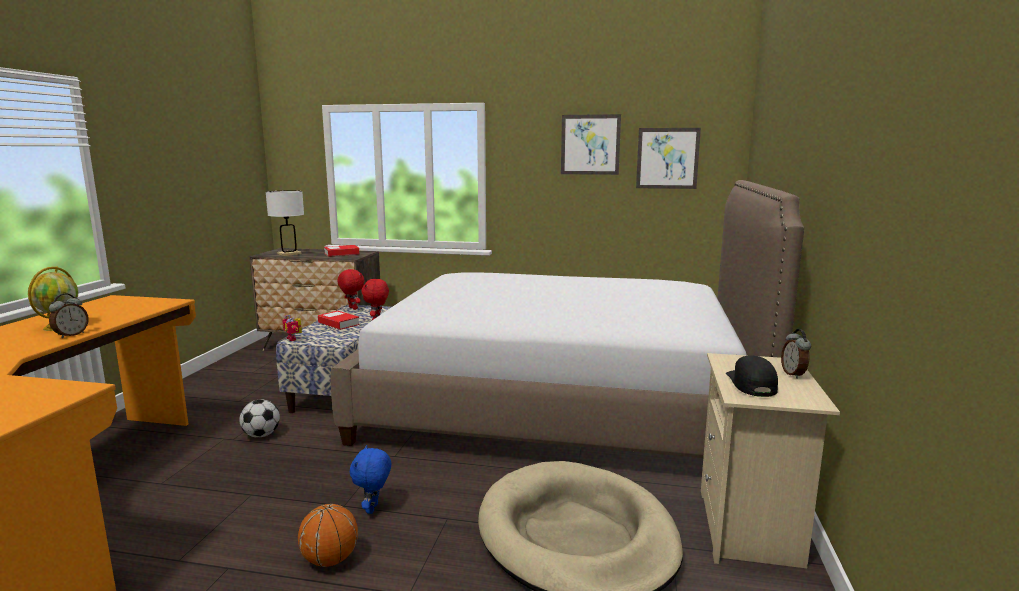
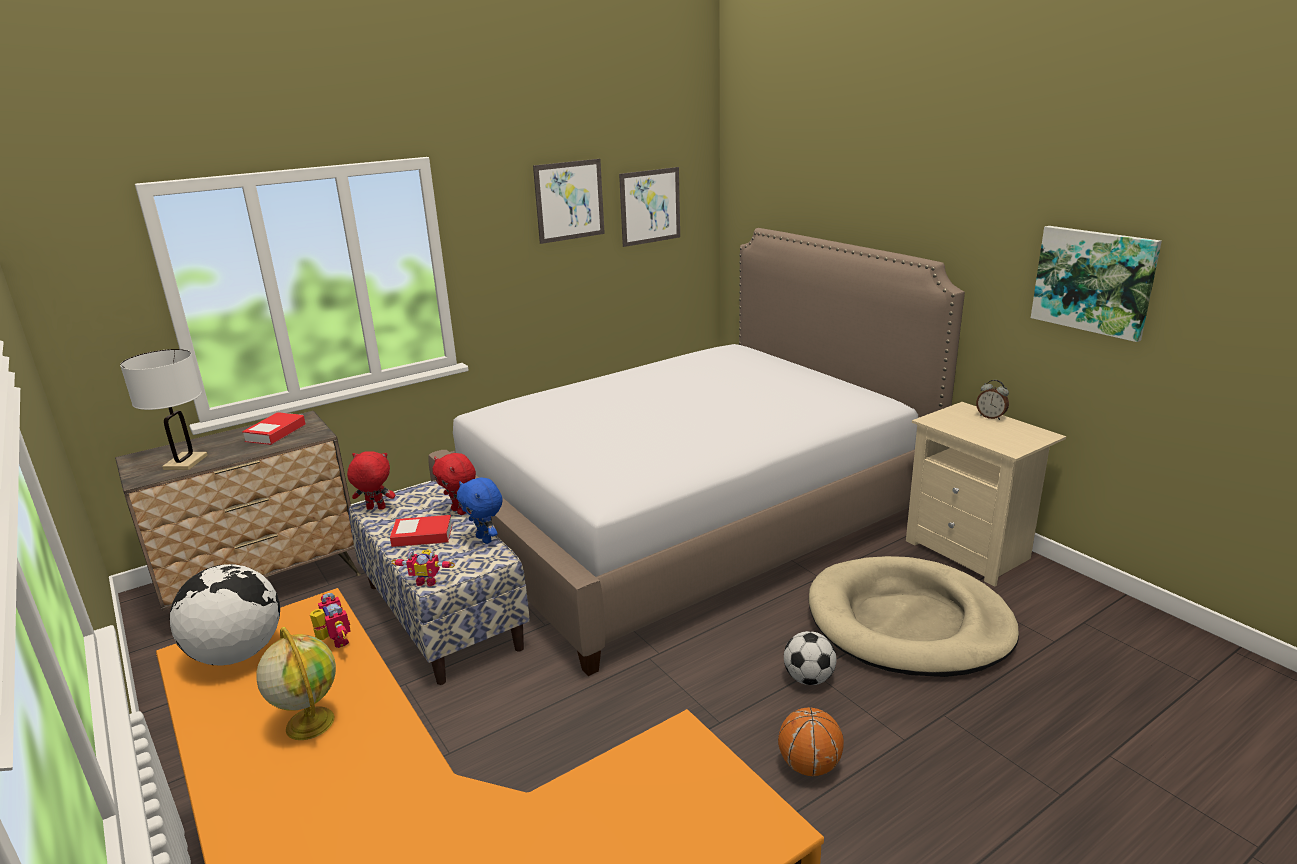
camera: 45 degrees left, 10 degrees up
(71, 335) = (383, 716): alarm clock -> none
(115, 303) = (237, 654): none -> globe
(138, 311) = (334, 642): none -> toy robot
(261, 435) = (473, 726): football -> football (808, 678)
(373, 509) = (747, 706): blue plush toy -> blue plush toy (485, 539)
(751, 384) = (993, 436): black cap -> none
(881, 207) = (1094, 281): none -> picture

